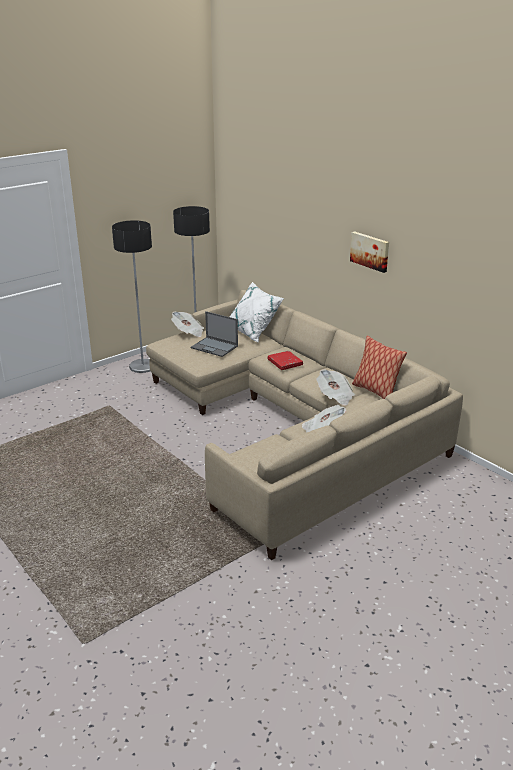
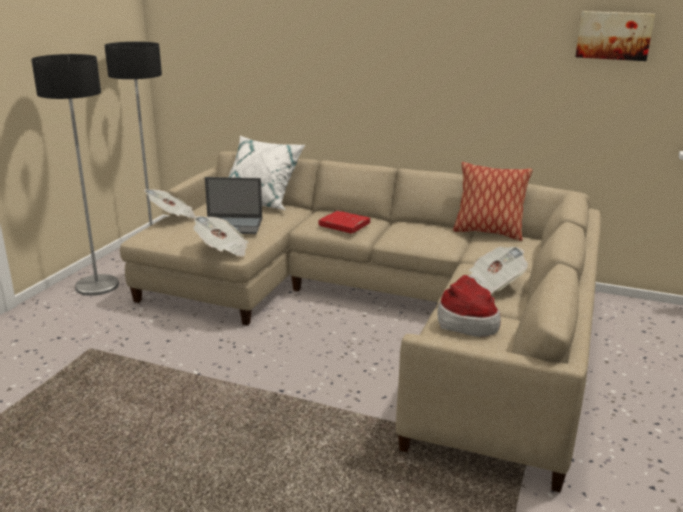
camera: 30 degrees left, 5 degrees down
(275, 446) = (467, 321): none -> hat
(335, 396) = (452, 247): newspaper -> newspaper (223, 249)
(370, 251) = (434, 55): picture -> picture (614, 35)

